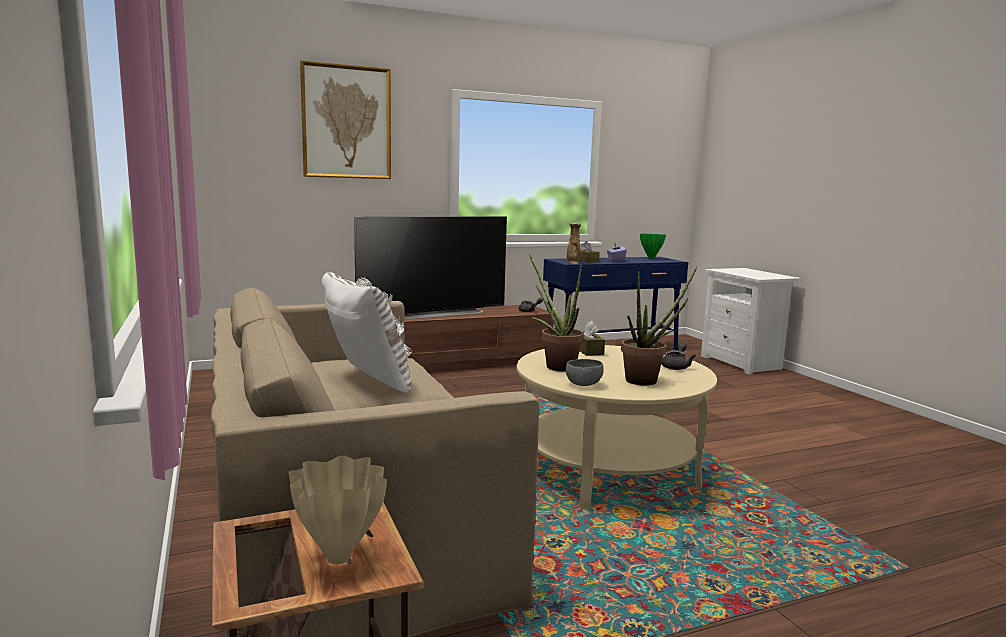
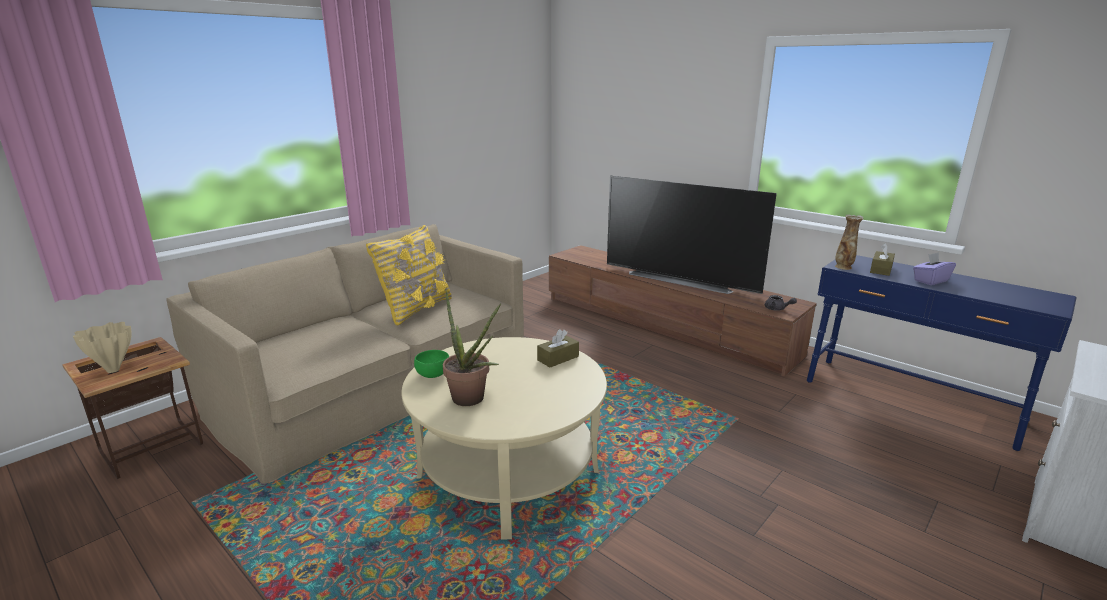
camera: 65 degrees right, 10 degrees up
(346, 122) = (660, 82): picture -> none
(369, 380) = (416, 309): white pillow -> yellow pillow
(556, 366) = (486, 354): potted plant -> none
(583, 385) = (433, 375): grey bowl -> green bowl
(650, 258) = (1022, 294): green vase -> none
(676, 366) = (542, 409): grey teapot -> none

